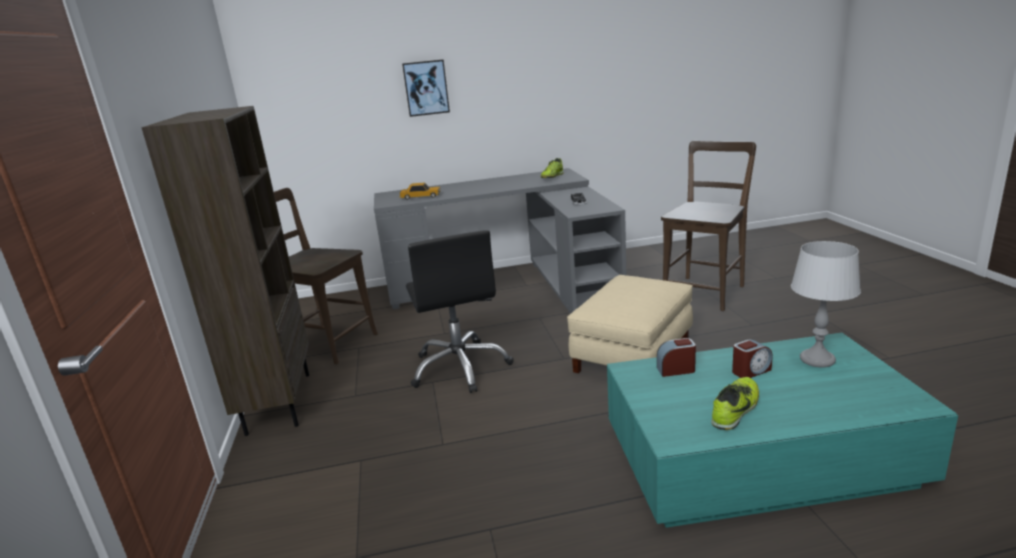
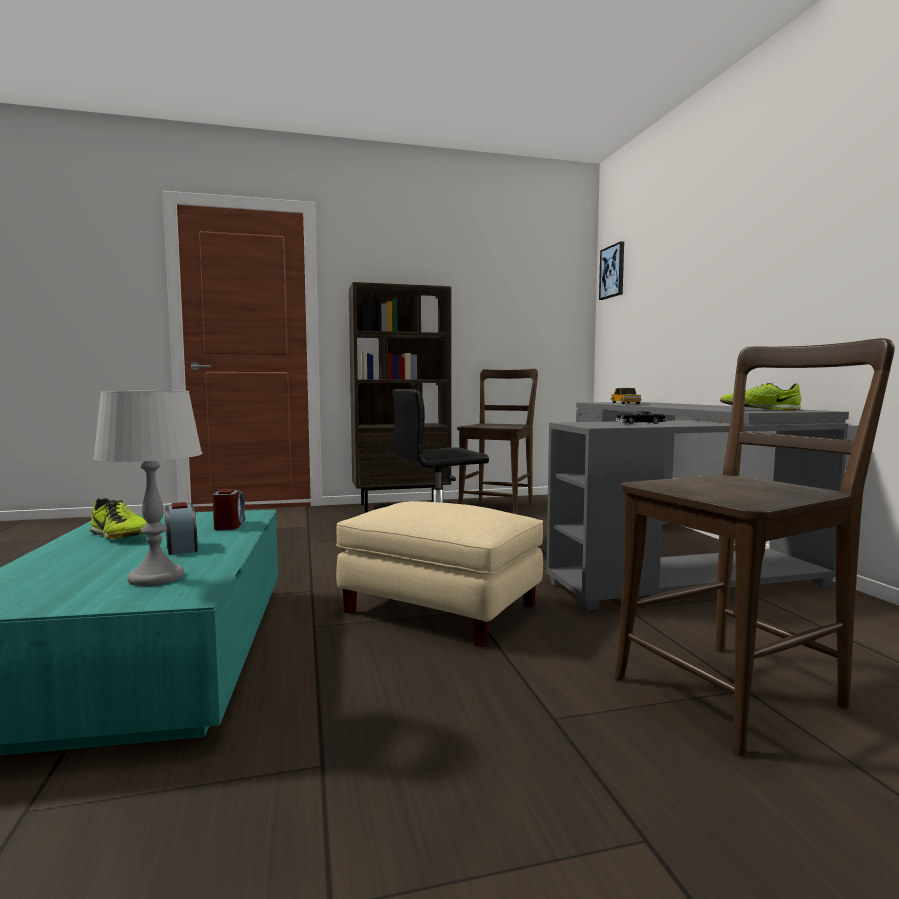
camera: 85 degrees right, 15 degrees down
(426, 88) = (703, 281): picture -> picture (612, 271)
(705, 291) = (736, 689): brown chair -> brown chair turned 60 degrees counterclockwise

